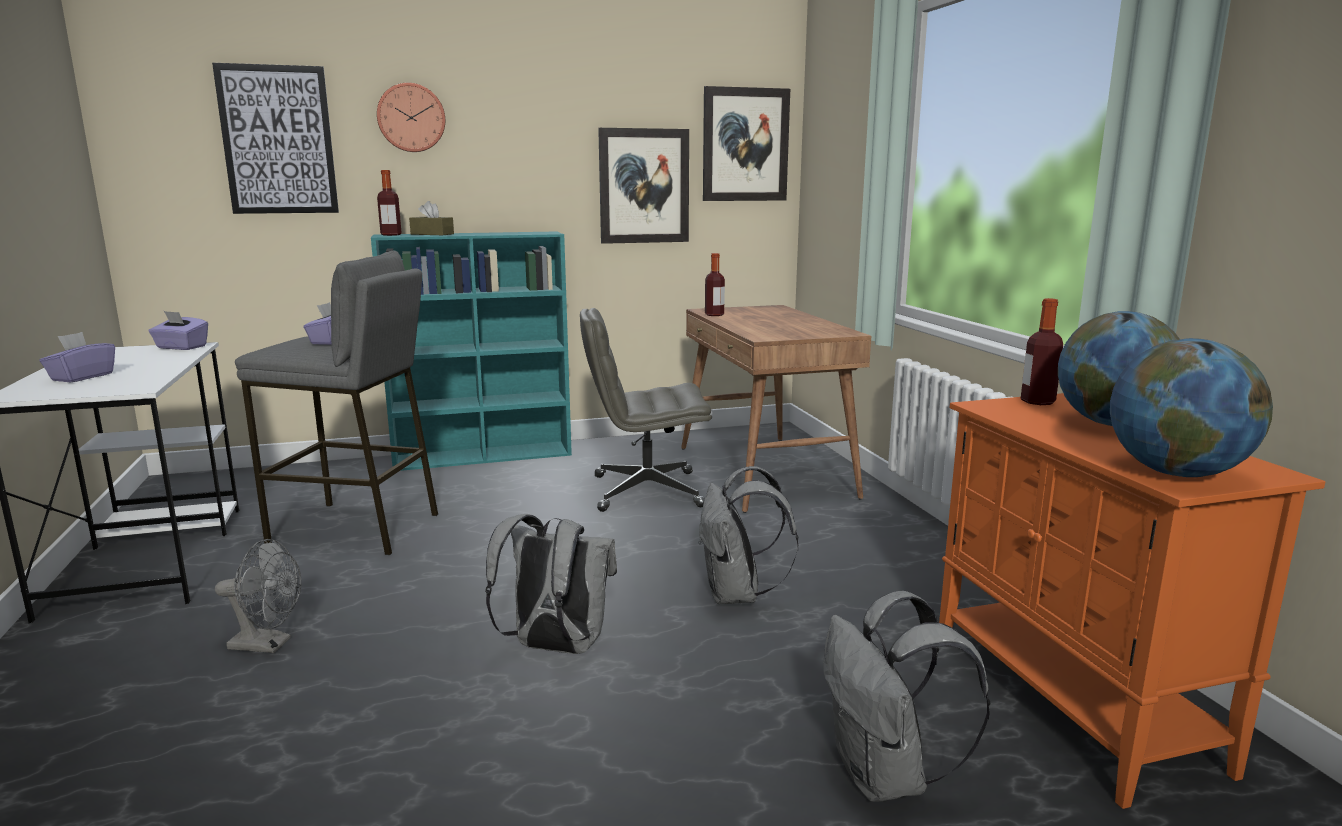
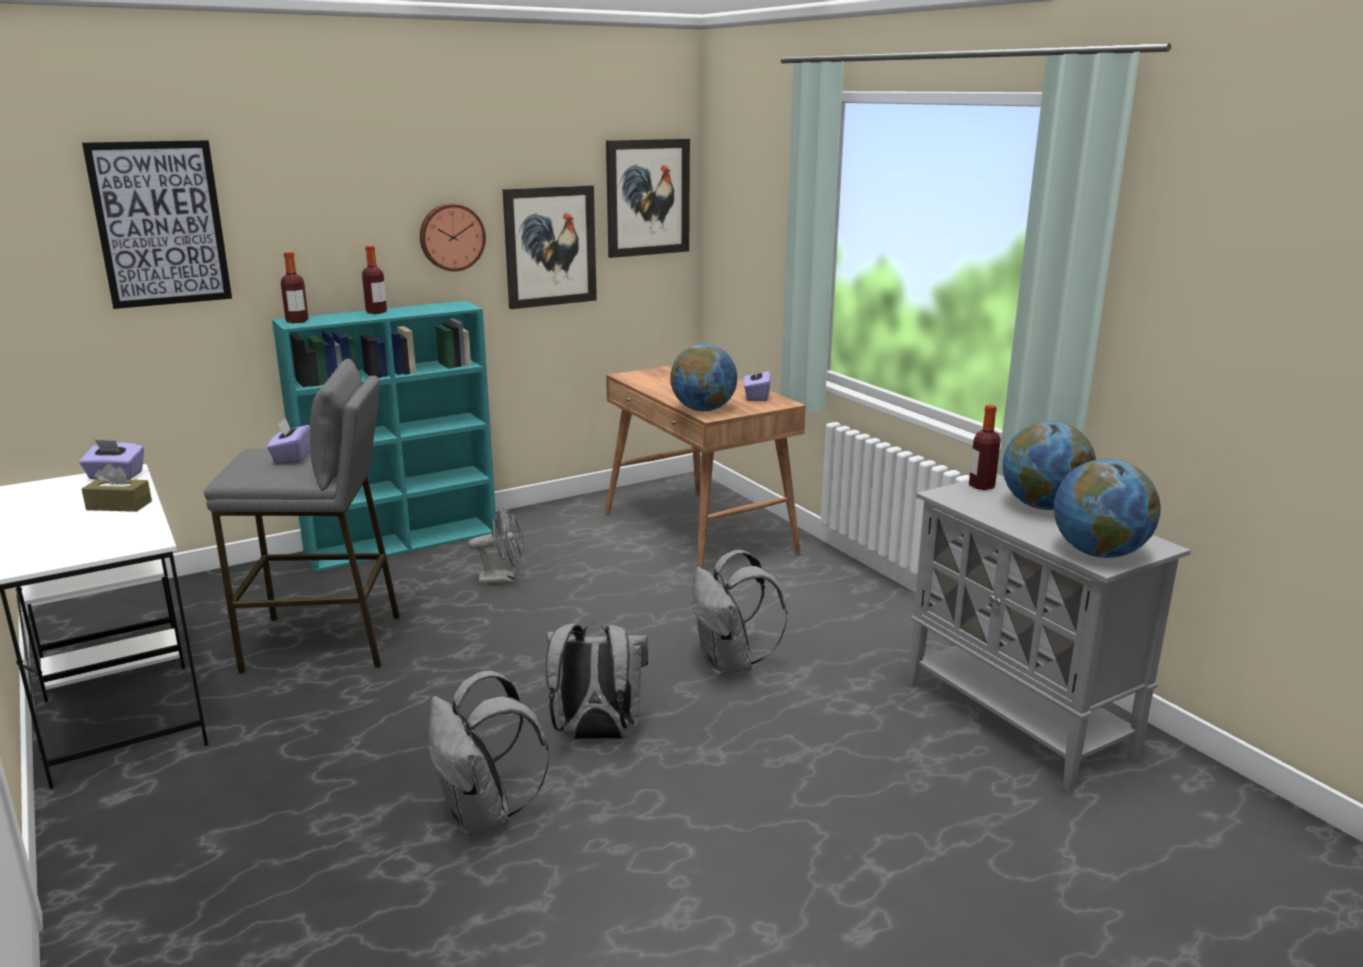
camera: 15 degrees left, 5 degrees up
(82, 377) = (63, 531): purple tissue box -> purple tissue box (756, 397)
(268, 644) = (326, 772): grey fan -> grey fan (503, 579)
(411, 118) = (306, 190): wall clock -> wall clock (451, 237)
(432, 234) = (341, 317): brown tissue box -> brown tissue box (119, 505)
(645, 491) = (595, 568): grey office chair -> none
(714, 315) = (641, 383): bottle -> bottle (376, 312)
(759, 333) = (703, 410): none -> globe
(885, 777) = (904, 798): grey backpack -> grey backpack (483, 816)
(1073, 704) = (1019, 721): orange cabinet -> grey cabinet

